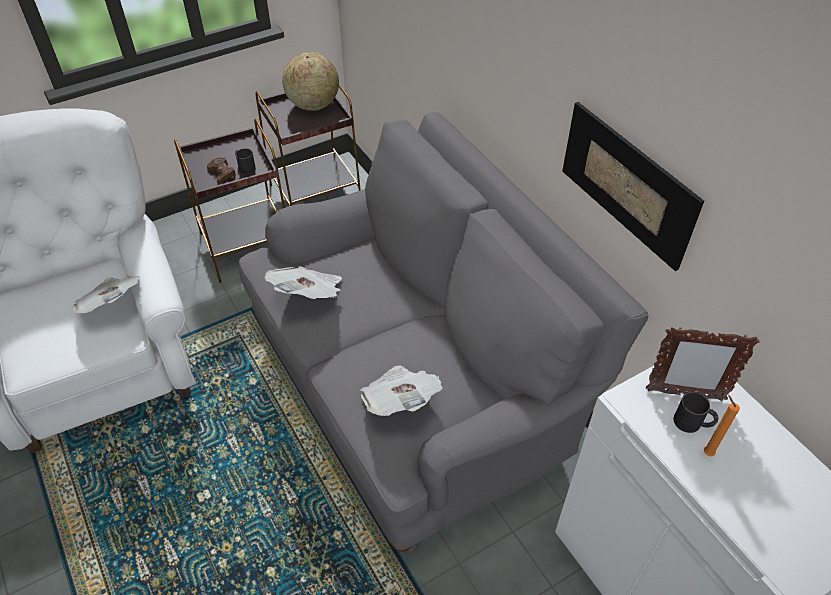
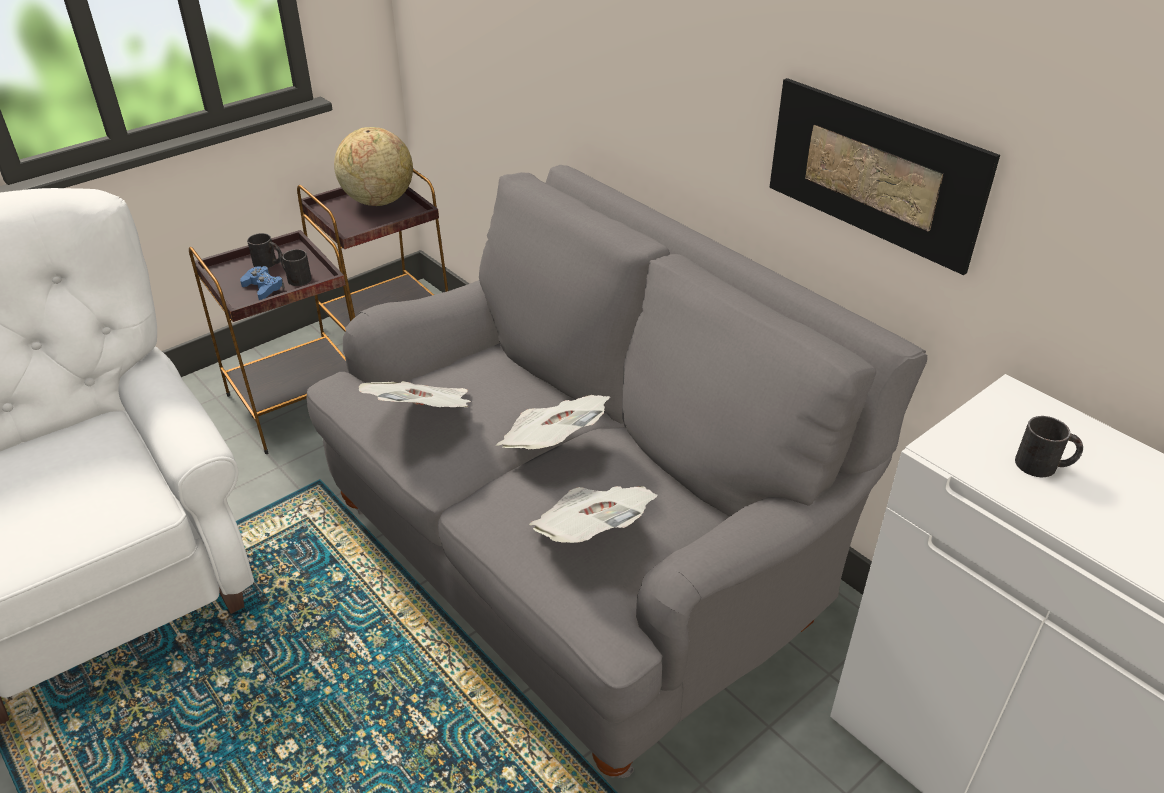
camera: 10 degrees left, 10 degrees down
(112, 305) = (118, 469): newspaper -> newspaper (552, 444)
(222, 173) = (263, 288): brown game controller -> blue game controller
(229, 153) = (269, 263): none -> black mug
(684, 394) = (1017, 433): picture frame -> none
(706, 452) = (1077, 497): orange candle -> none

